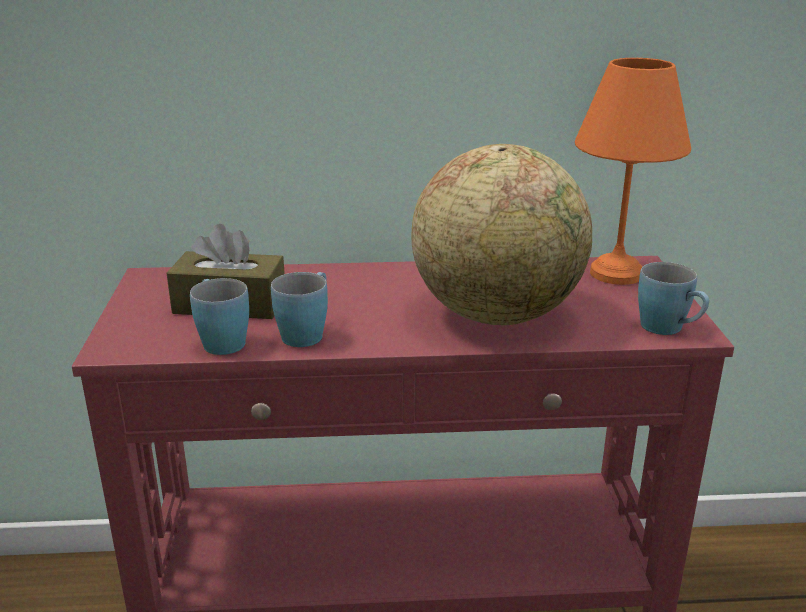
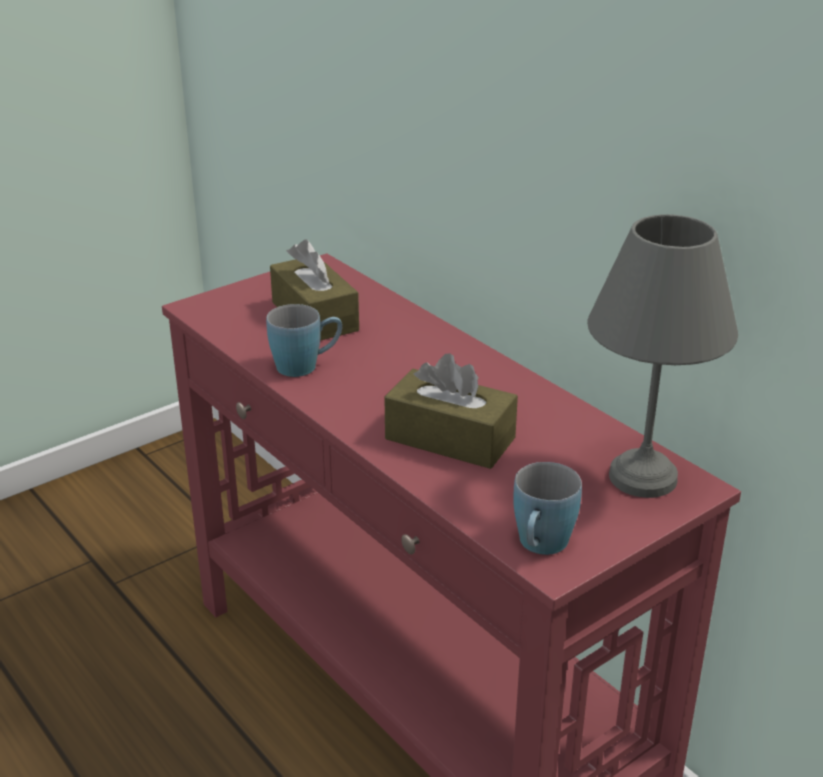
camera: 55 degrees right, 5 degrees up
(220, 340) = (254, 338): blue mug -> none
(497, 314) = (450, 438): globe -> brown tissue box
(613, 273) = (642, 475): orange table lamp -> grey table lamp

